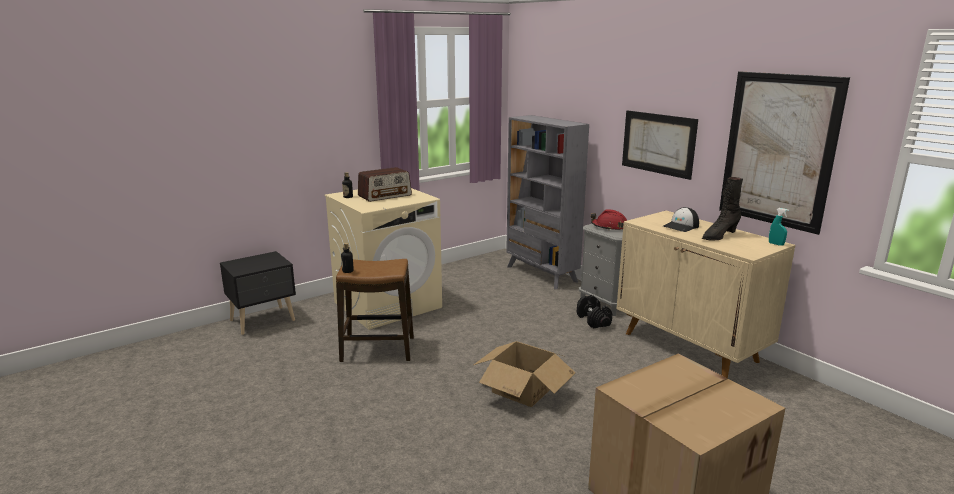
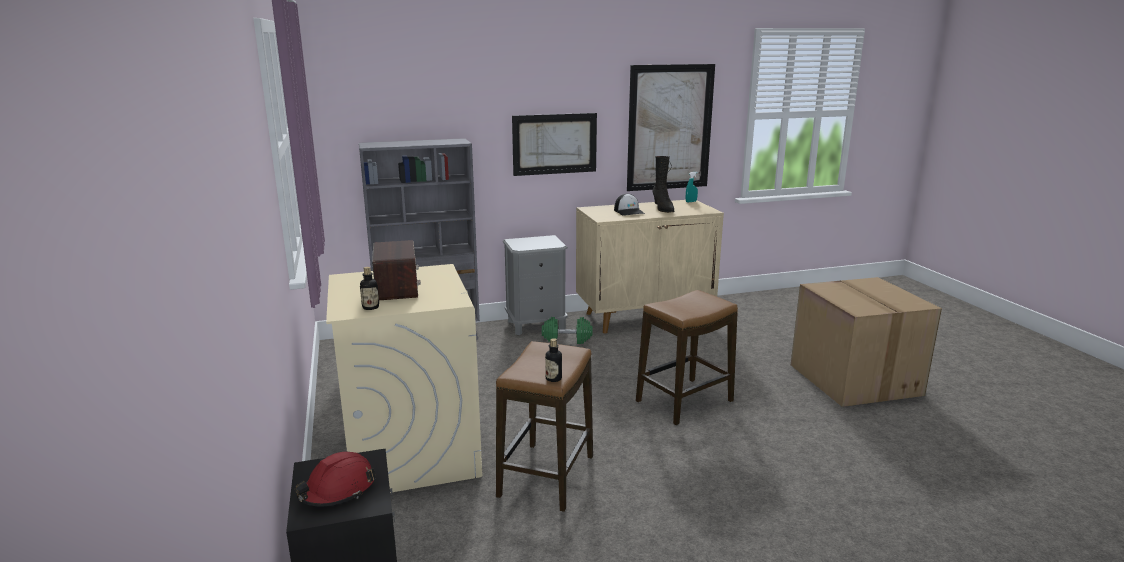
camera: 70 degrees left, 0 degrees up
(523, 389) = (684, 401): cardboard box -> stool
(593, 320) = (566, 339): black dumbbell -> green dumbbell
(609, 227) = (530, 243): red hard hat -> red hard hat (337, 490)

